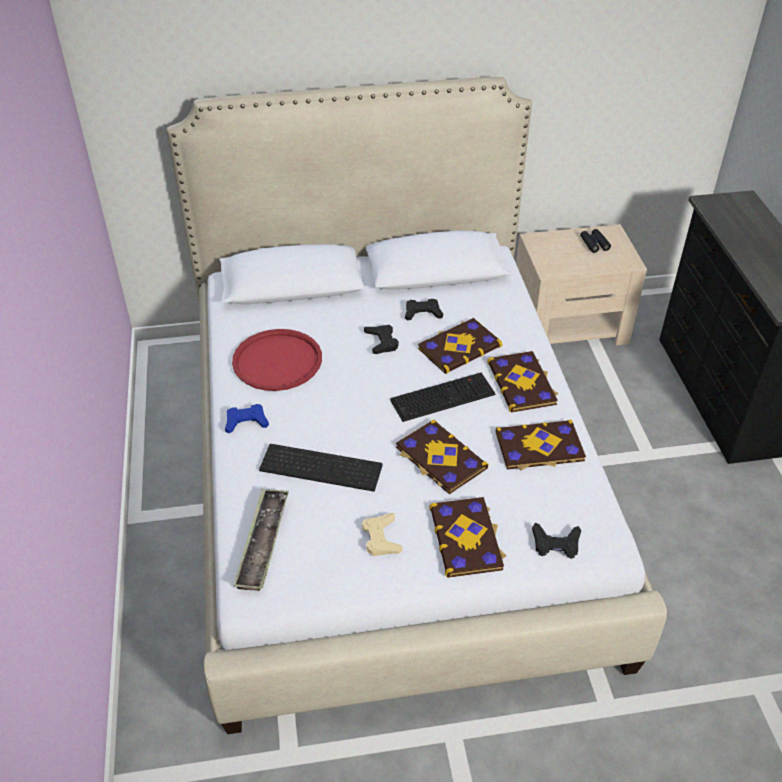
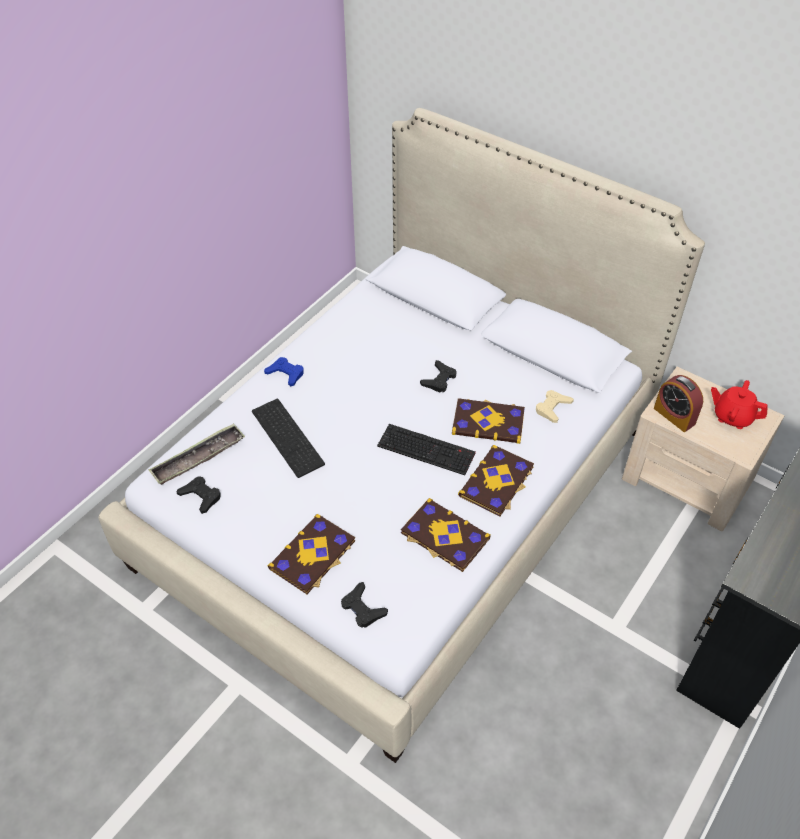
camera: 45 degrees right, 5 degrees up
(277, 361) = (354, 346): red tray -> none
(381, 538) = (264, 511): beige game controller -> beige game controller (552, 408)
(422, 313) = (496, 378): black game controller -> black game controller (201, 496)
(440, 458) = (367, 490): book -> none
(561, 266) = (674, 416): none -> alarm clock
(594, 244) = (732, 416): black binoculars -> red teapot

